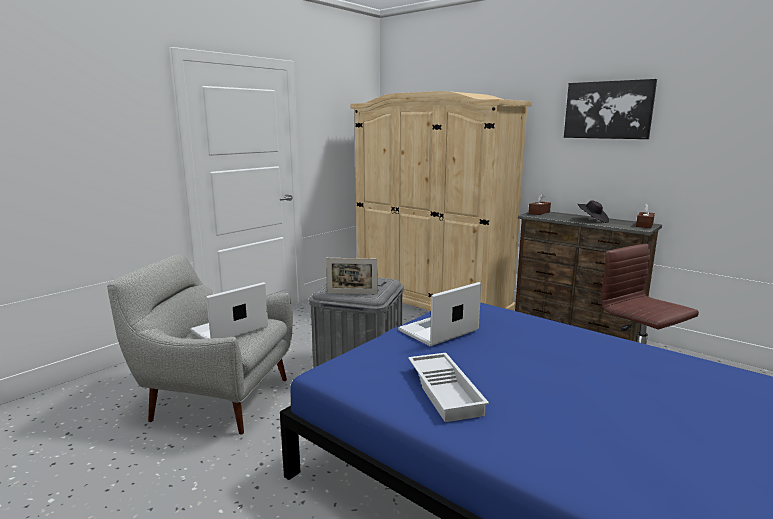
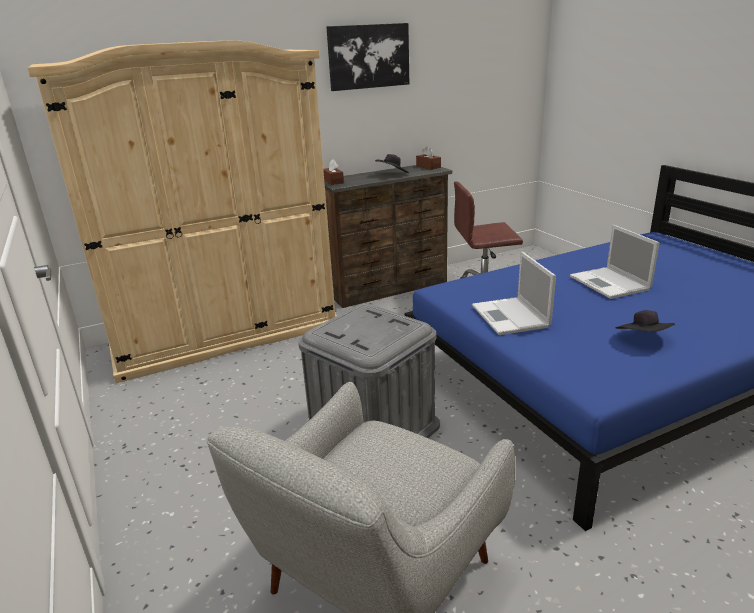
camera: 65 degrees left, 10 degrees up
(228, 330) = (399, 466): laptop -> laptop (610, 283)
(352, 293) = (395, 335): picture frame -> none
(446, 391) = (643, 339): white tray -> black hat

